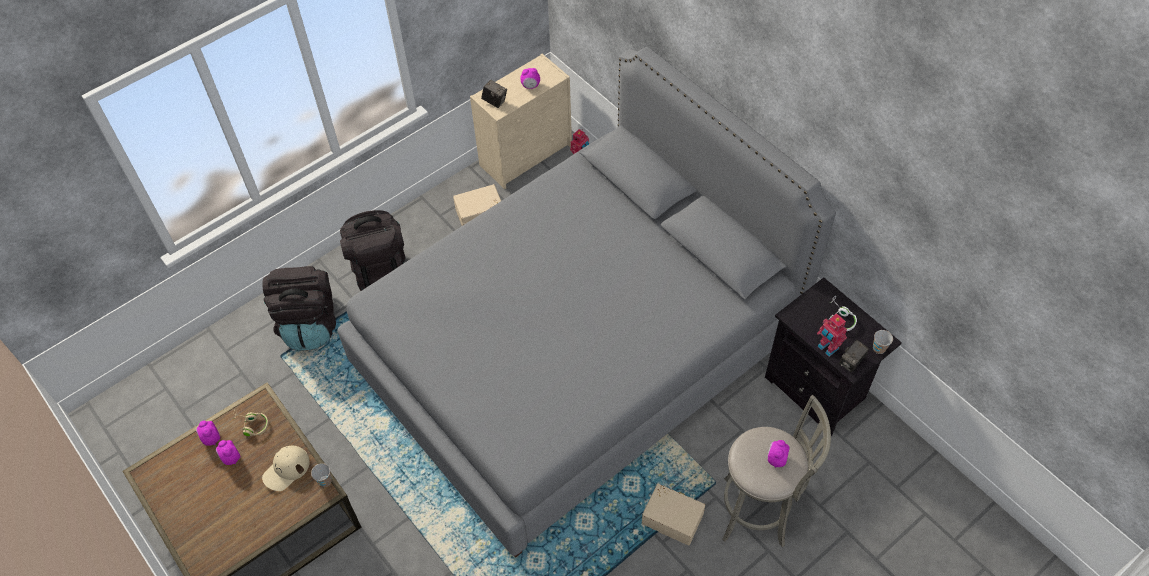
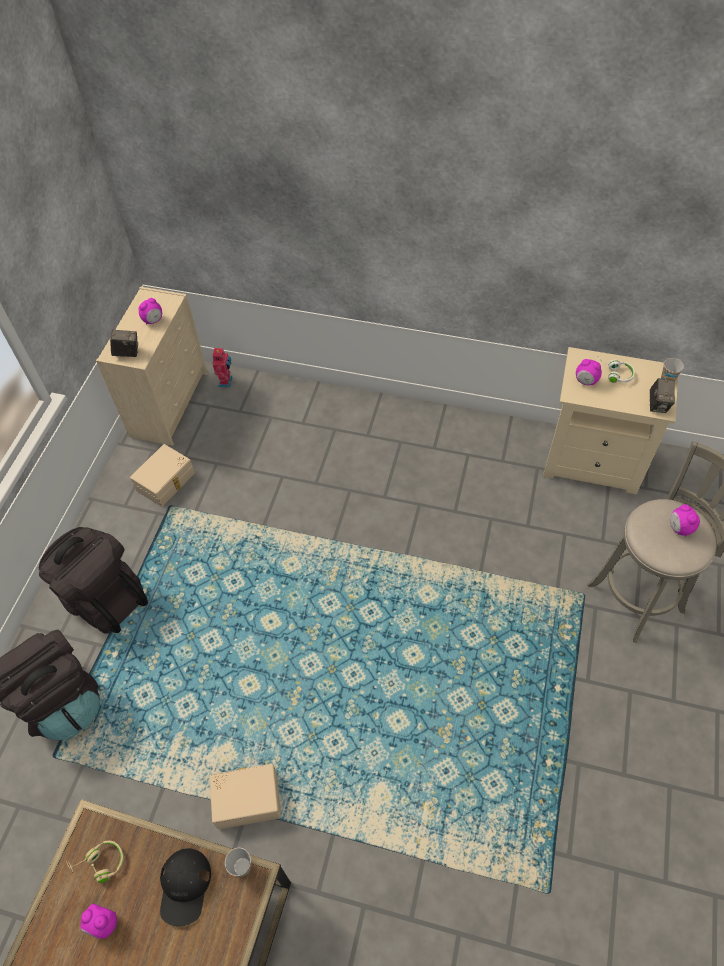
camera: 35 degrees left, 0 degrees up
(211, 439) = (59, 918): alarm clock -> alarm clock (585, 381)
(286, 469) = (184, 887): beige cap -> black cap
(577, 352) = (365, 555): grey bed -> none
(673, 517) = (576, 651): beige storage box -> beige storage box (247, 798)
(818, 390) = (593, 460): black nightstand -> beige nightstand
(827, 348) = (628, 404): toy robot -> none

